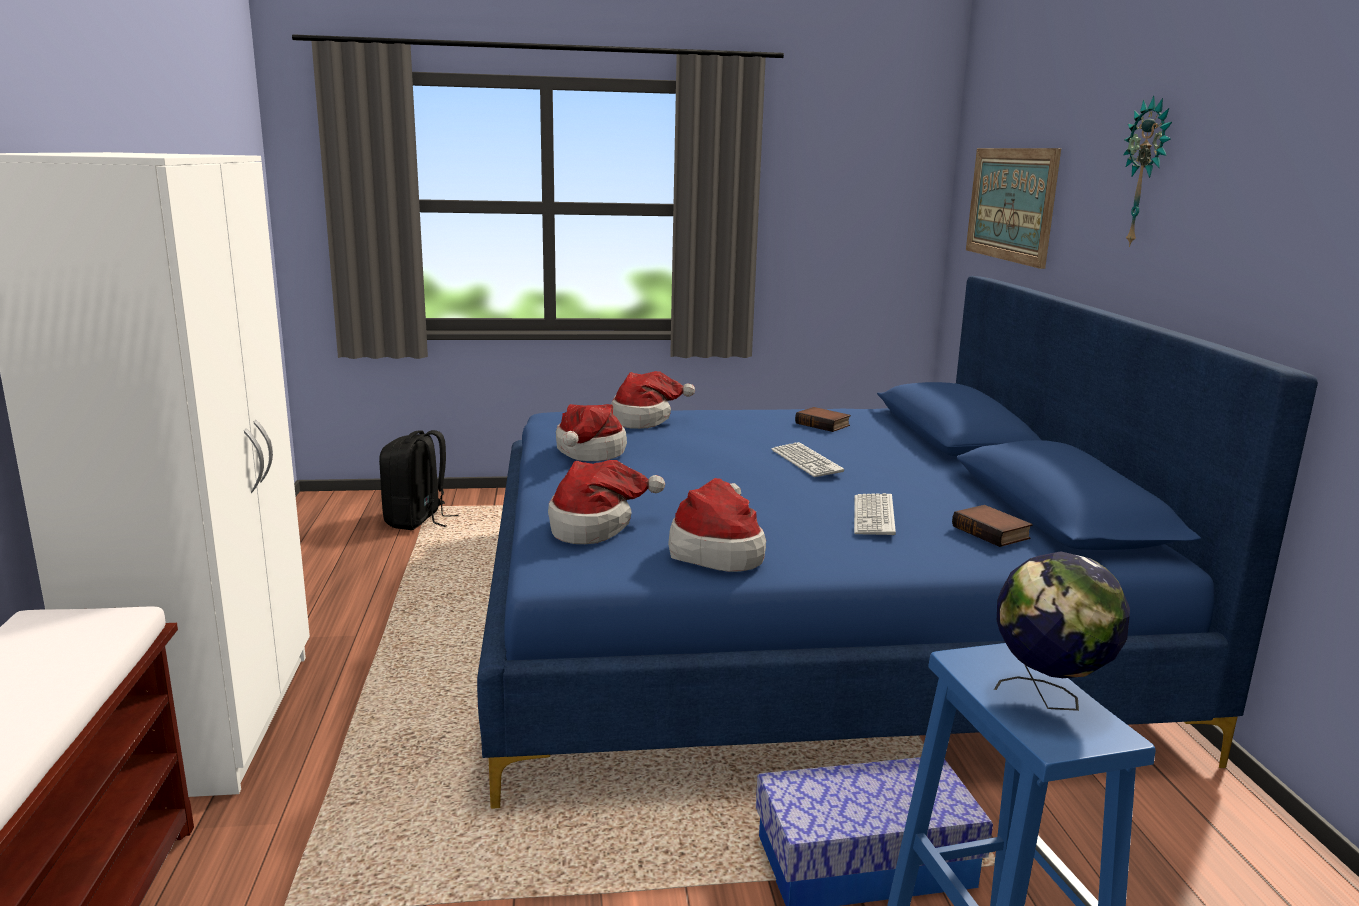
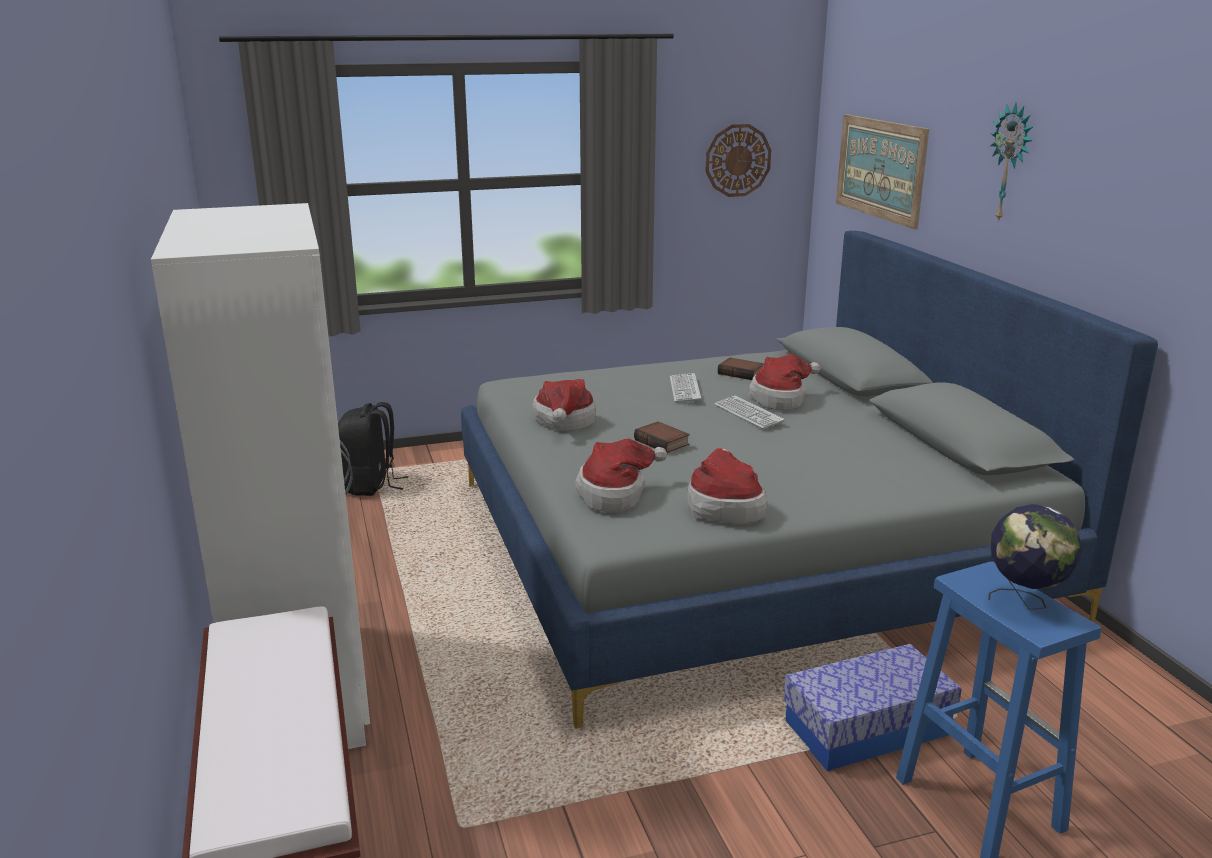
camera: 10 degrees left, 5 degrees up
(644, 419) = (592, 383): hat -> hat (781, 398)
(794, 622) = (742, 546): blue bed -> grey bed
(858, 200) = (737, 160): none -> wall clock
(873, 516) = (826, 461): keyboard -> keyboard (685, 389)
(993, 532) = (920, 467): book -> book (663, 442)

